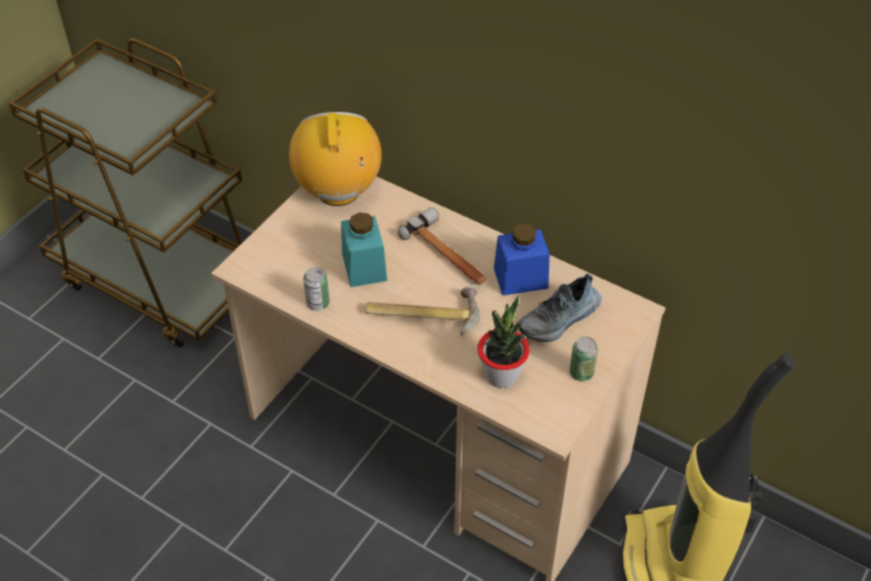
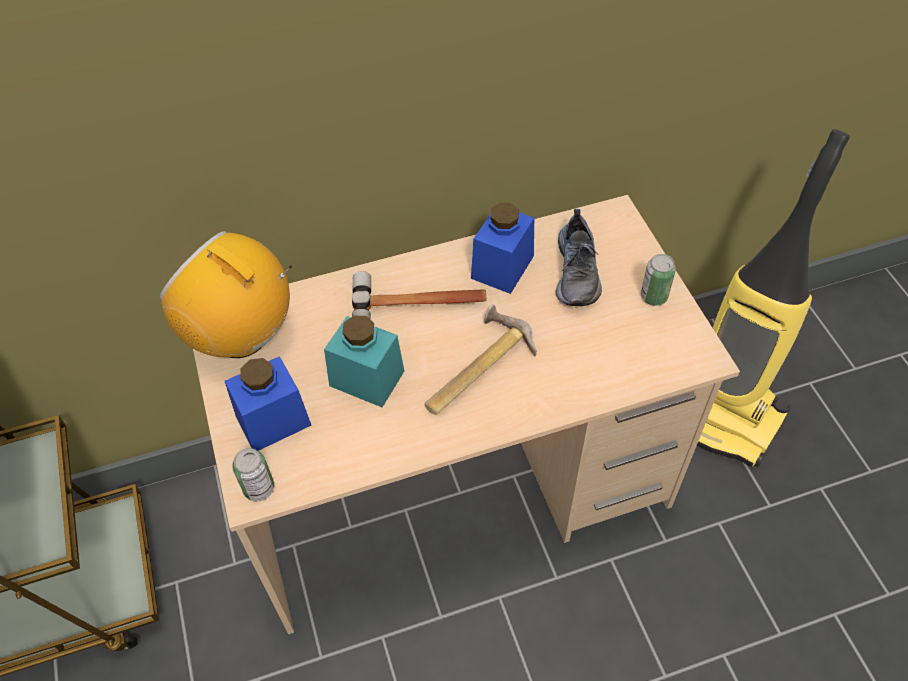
camera: 50 degrees left, 5 degrees up
(294, 244) = (273, 420): none -> blue jar
(318, 303) = (376, 450): can -> can (259, 488)
(501, 375) = (607, 356): potted plant -> none

